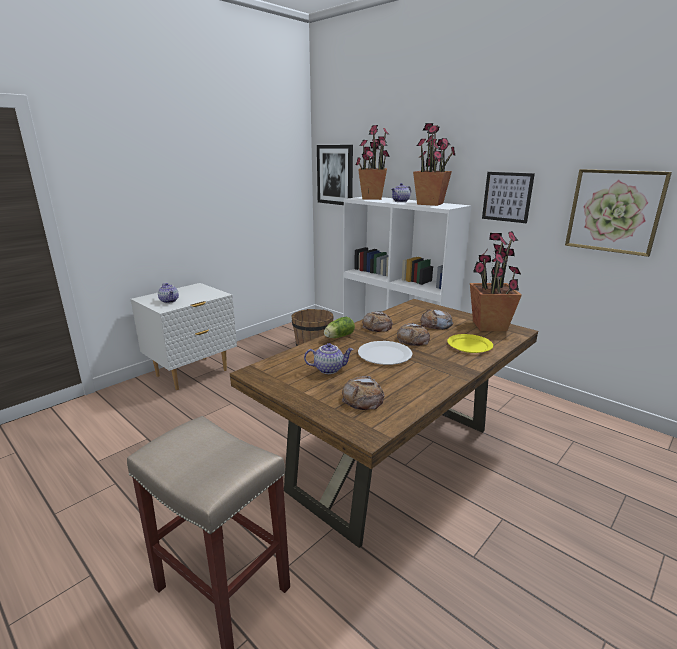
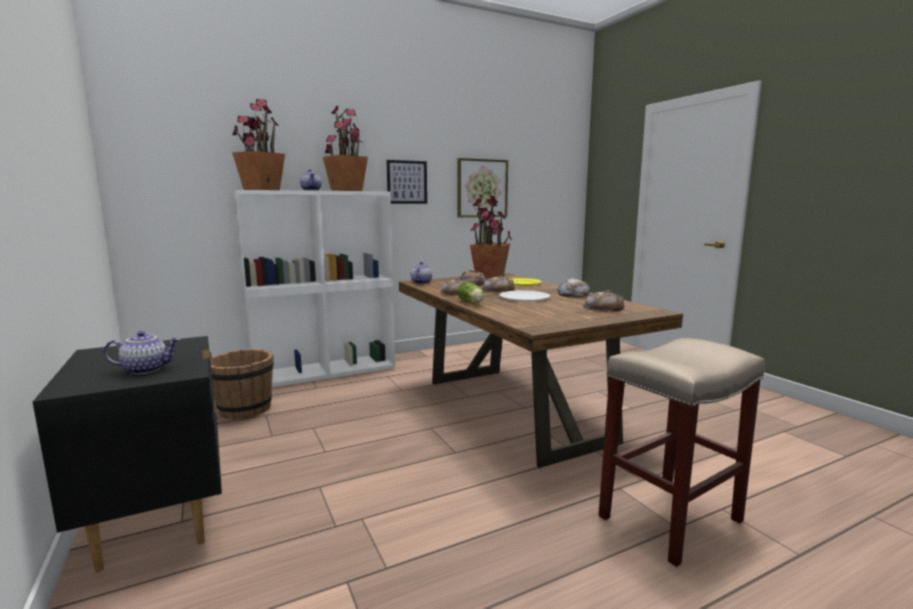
camera: 70 degrees left, 10 degrees down
(192, 373) = (159, 521): white nightstand -> black nightstand
(329, 369) = (544, 310): teapot -> teapot (421, 283)
(335, 175) = (158, 164): picture -> none
(430, 377) = (573, 294): none -> bread

